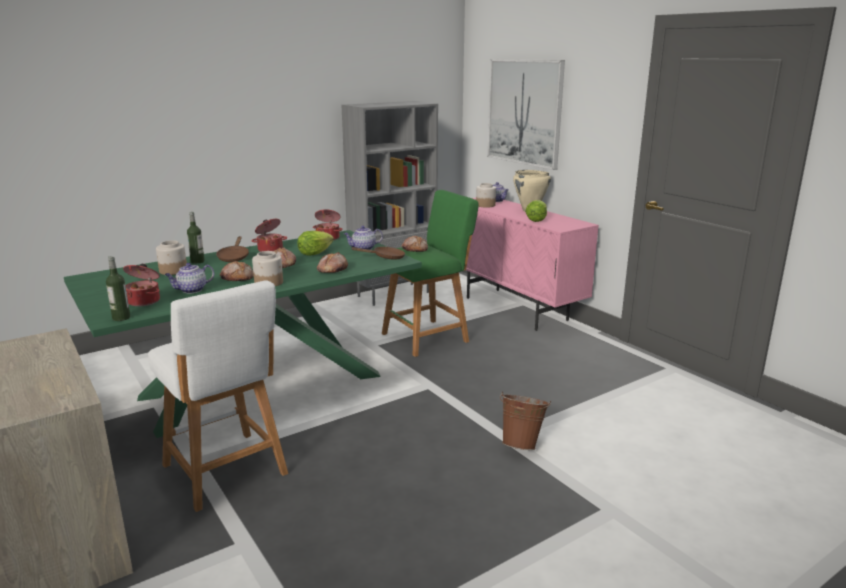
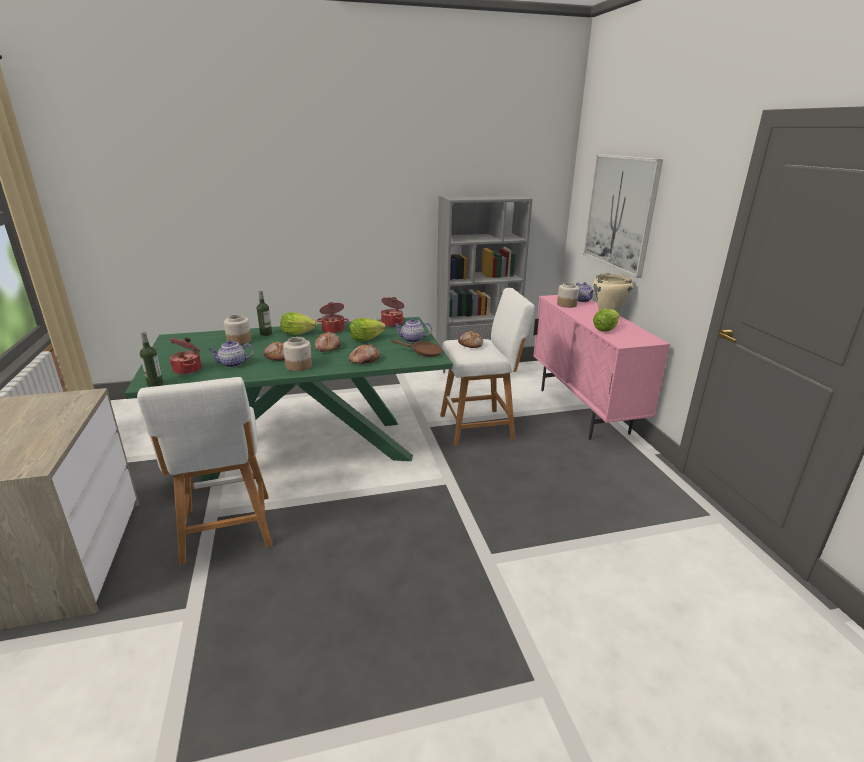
camera: 20 degrees right, 5 degrees up
(234, 257) = (297, 333): brown frying pan -> lettuce
(428, 336) = (480, 426): green stool -> white stool
(522, 444) = (498, 572): brown bucket -> none

